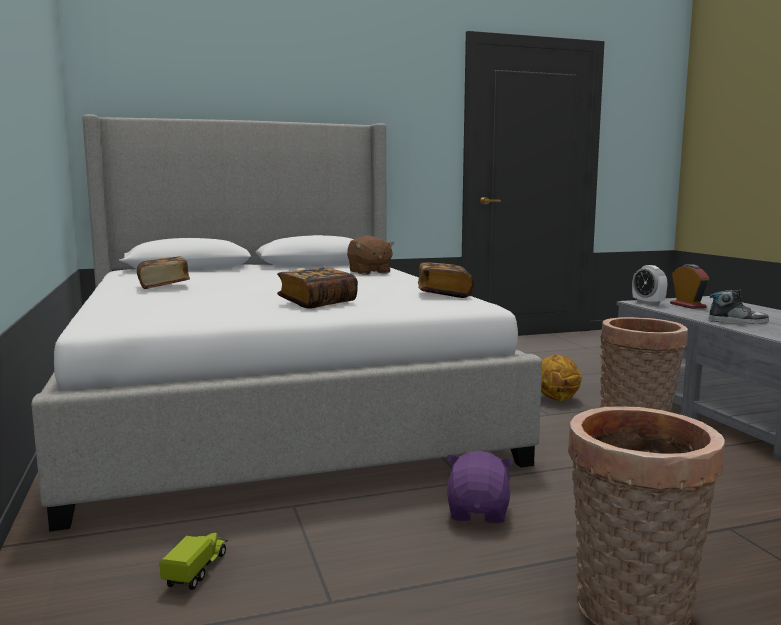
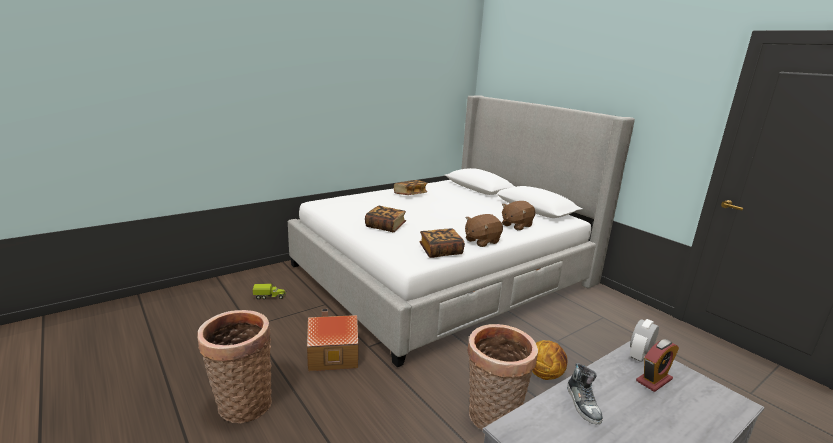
camera: 70 degrees right, 10 degrees up
(415, 283) = (481, 241): none -> brown plush toy
(479, 512) = (332, 353): purple plush toy -> toy house

